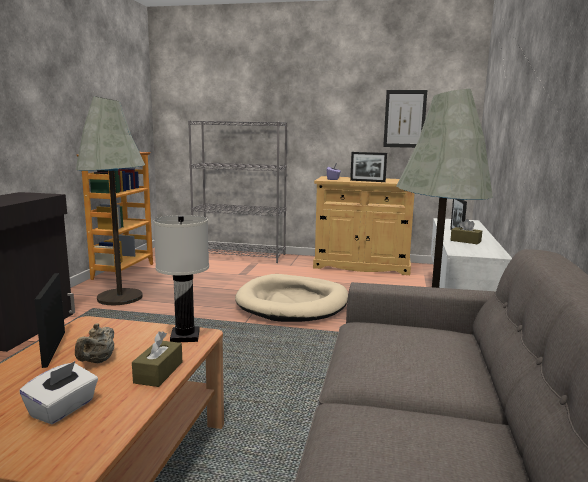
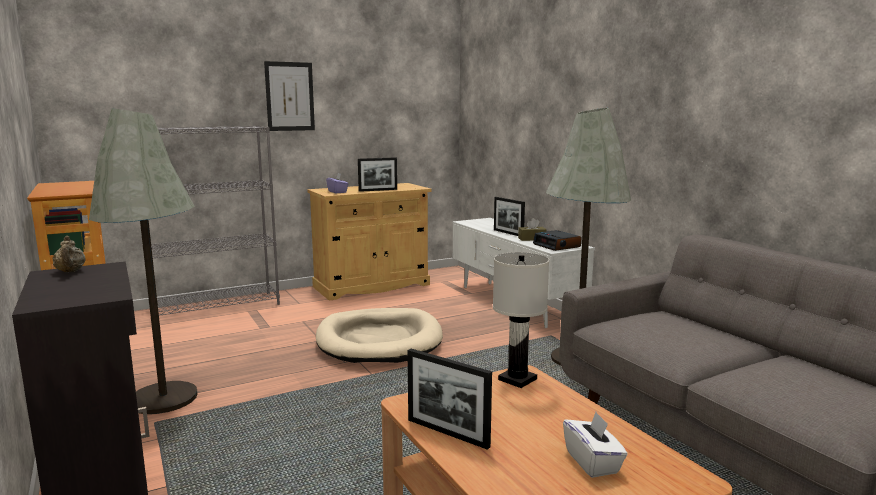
camera: 40 degrees left, 0 degrees up
(97, 361) = (513, 424): beige teapot -> beige teapot (70, 271)
(158, 372) = (576, 410): brown tissue box -> none
(404, 119) = (390, 118): picture -> picture (290, 96)
(474, 250) = (557, 245): none -> alarm clock

